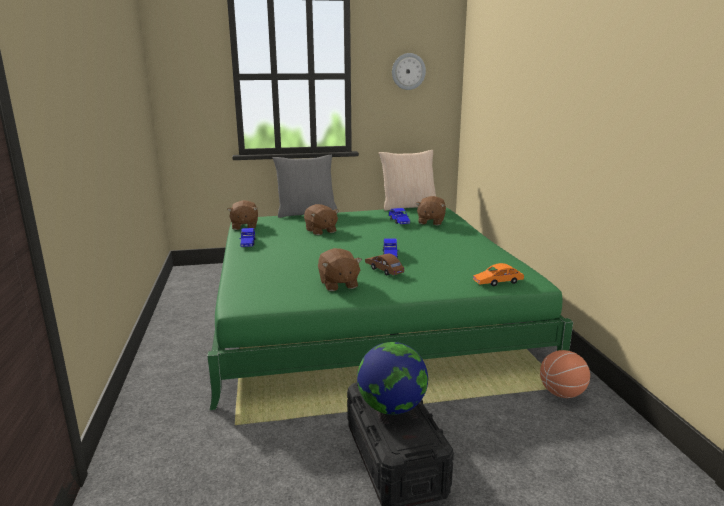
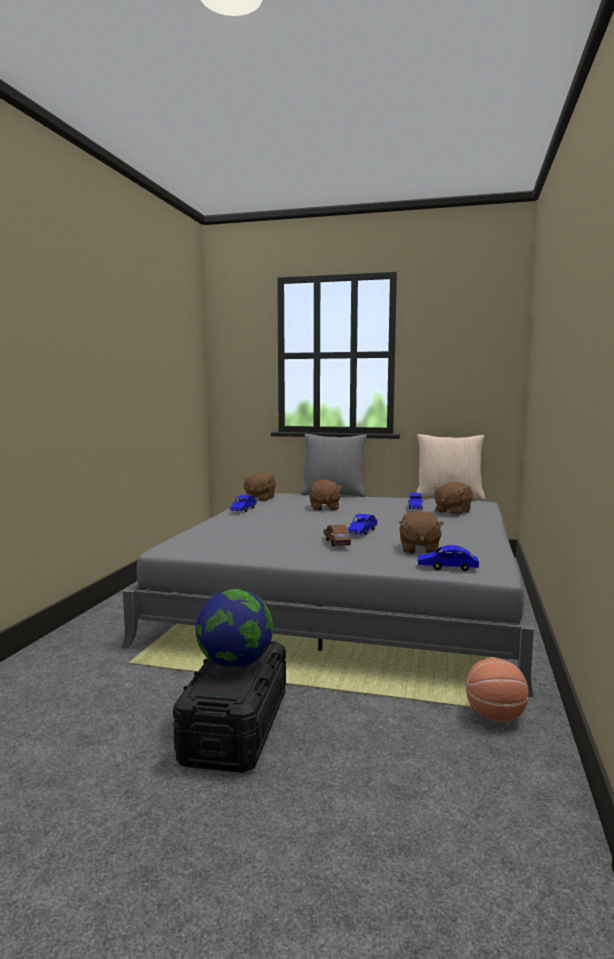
camera: 25 degrees right, 10 degrees down
(338, 284) = (275, 547): brown plush toy -> brown plush toy (419, 549)
(363, 309) = (349, 596): green bed -> grey bed
(408, 71) = (460, 348): wall clock -> none
(498, 282) = (447, 567): orange toy car -> blue toy car

